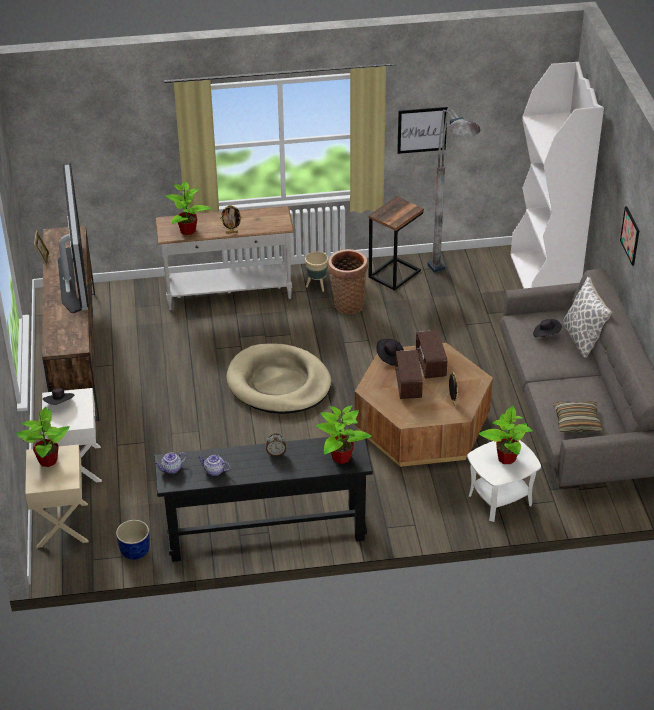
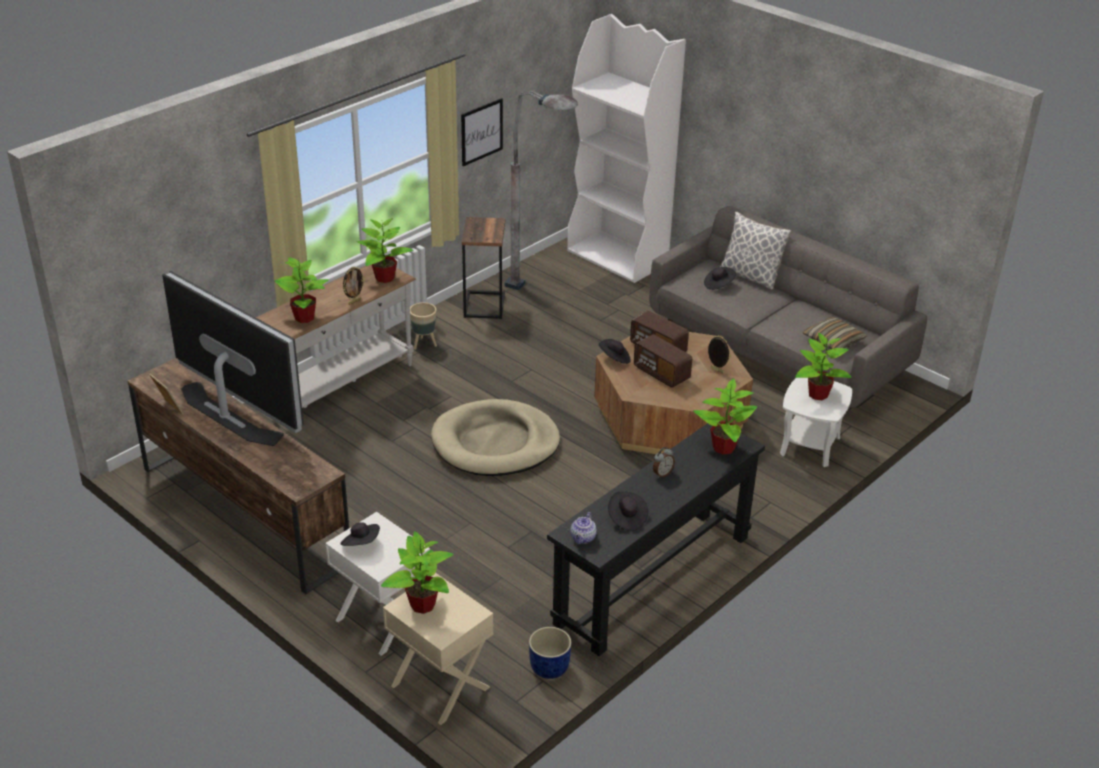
camera: 40 degrees left, 5 degrees down
(214, 471) = (626, 518): teapot -> black hat
(272, 222) = (384, 278): none -> potted plant
(347, 303) = (472, 347): basket -> none
(630, 235) = (774, 151): picture -> none

